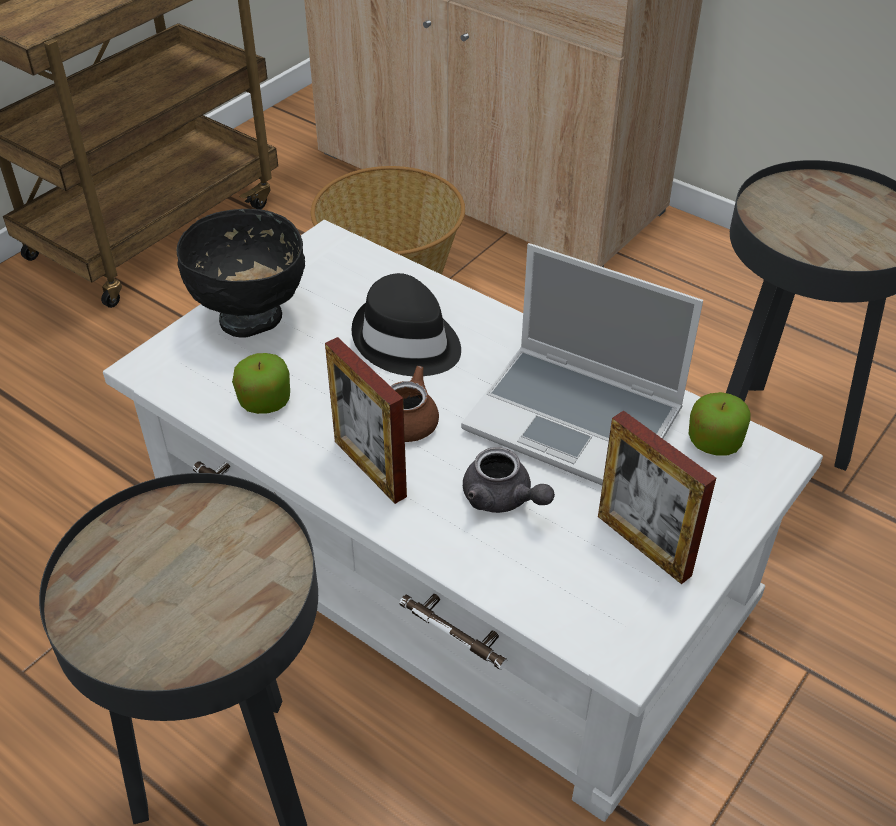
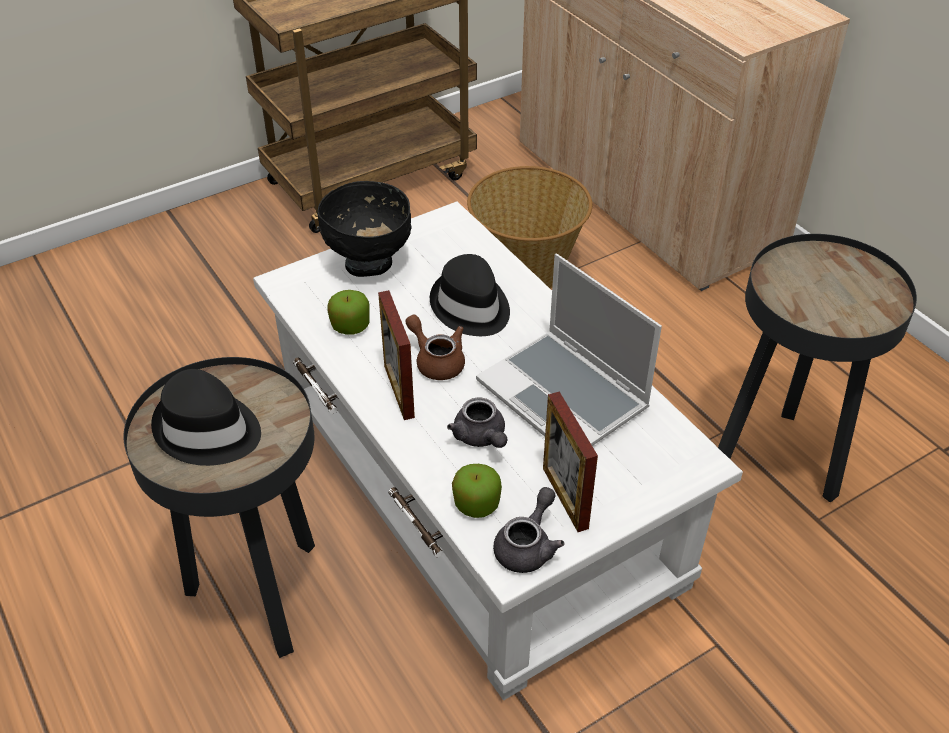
camera: 20 degrees right, 0 degrees up
(166, 591) = (207, 431): none -> black hat
(632, 620) = (528, 546): none -> grey teapot
(714, 442) = (661, 438): apple -> apple (476, 503)

